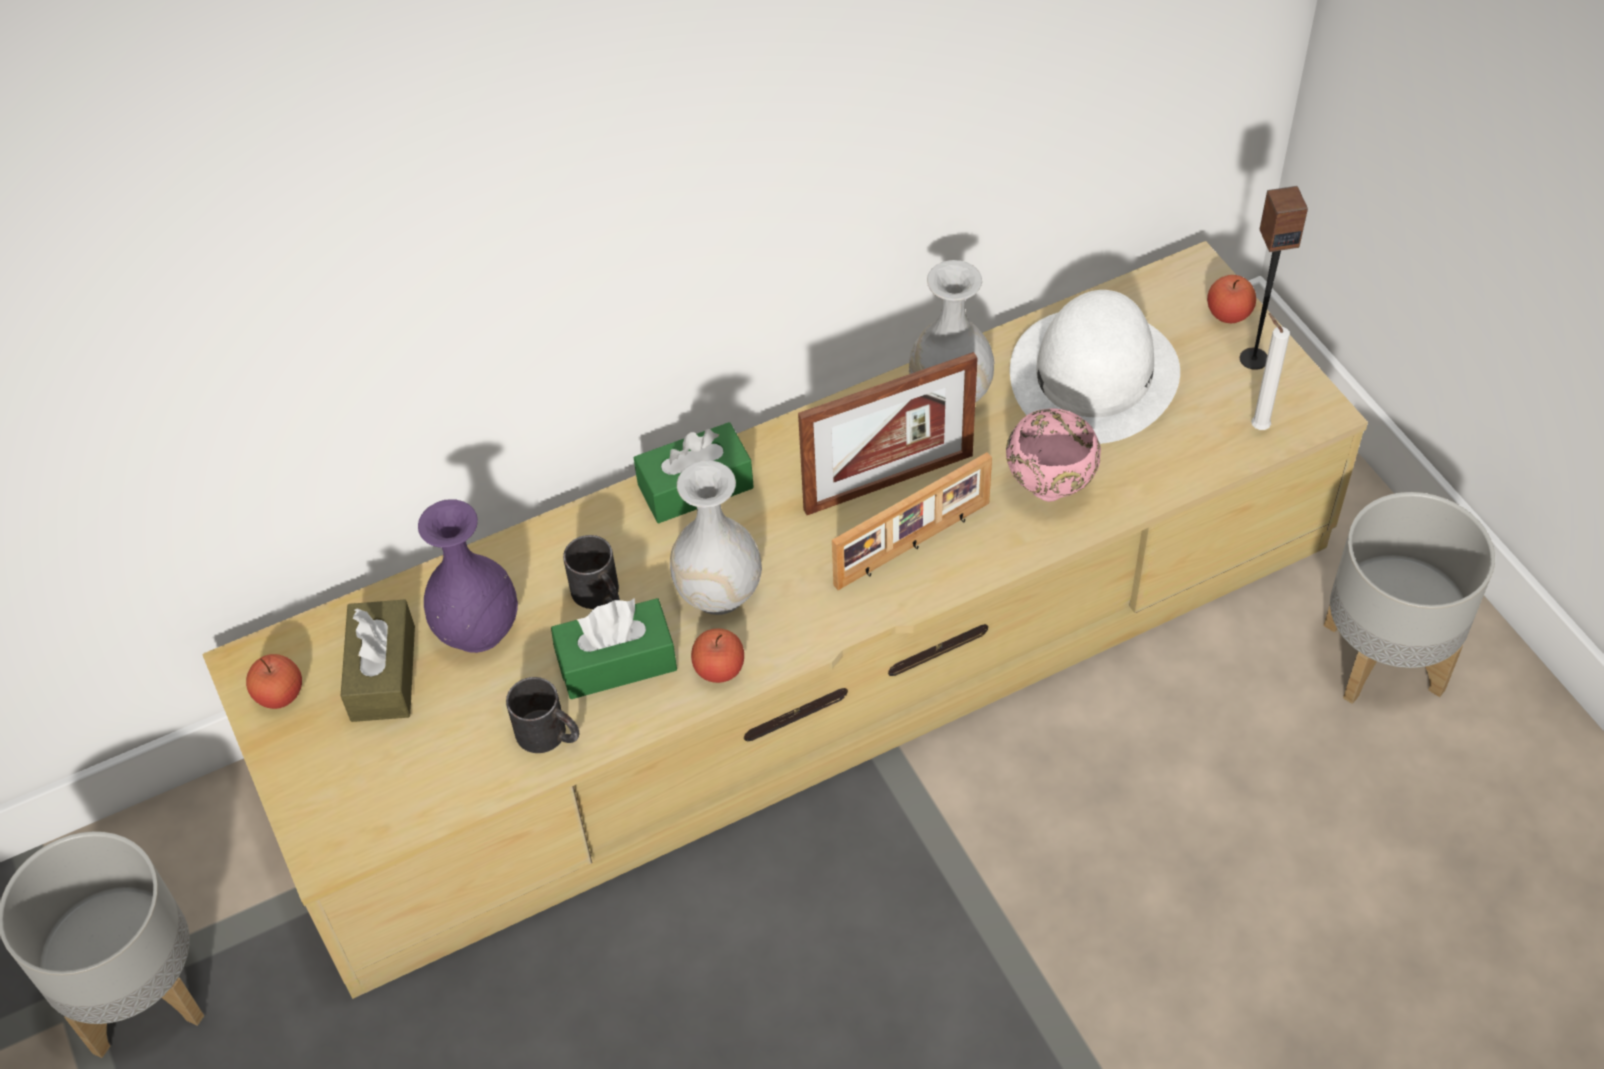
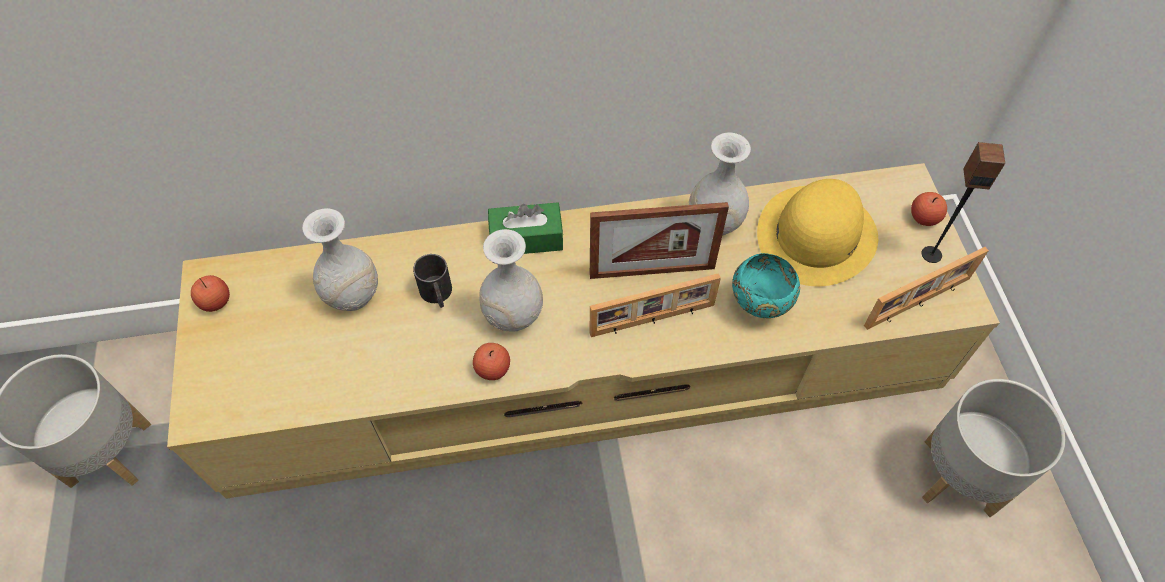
camera: 15 degrees right, 5 degrees up
(383, 673) = (283, 307): brown tissue box -> none
(479, 630) = (353, 295): purple vase -> white vase
(550, 735) = (367, 382): black mug -> none
(617, 662) = (429, 344): green tissue box -> none
(1051, 488) = (760, 307): pink bowl -> turquoise bowl
(1093, 373) = (816, 234): white hat -> yellow hat
(1257, 426) = (918, 303): white candle -> picture frame

